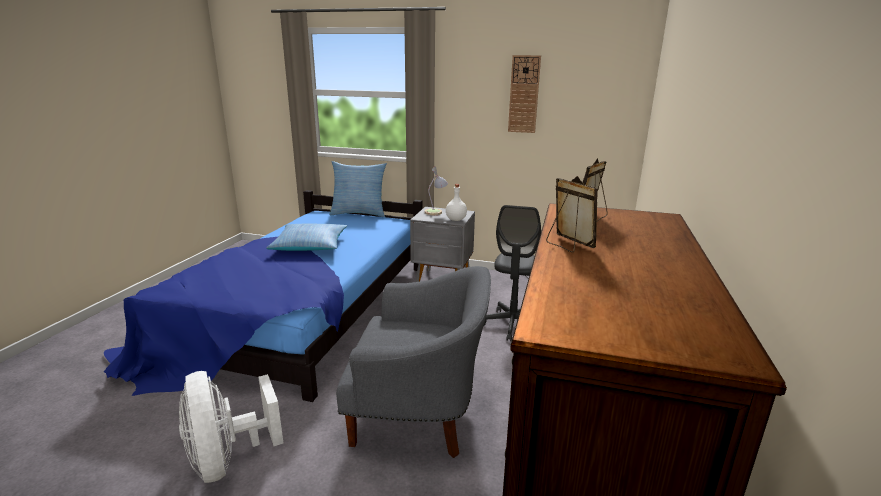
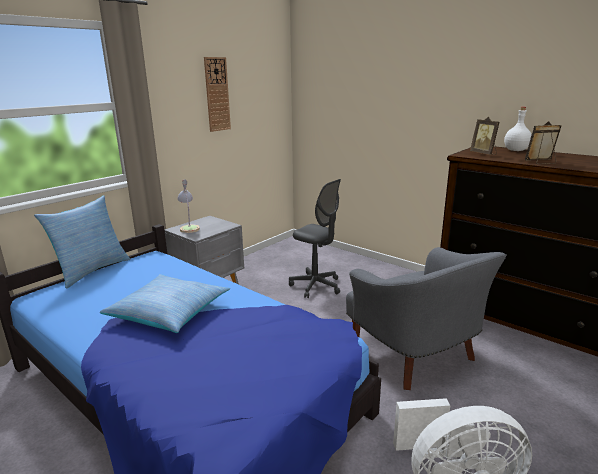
camera: 65 degrees left, 0 degrees up
(419, 414) = (416, 355): grey armchair -> grey armchair turned 120 degrees clockwise
(455, 220) = (224, 225): white bottle -> white bottle (516, 150)

